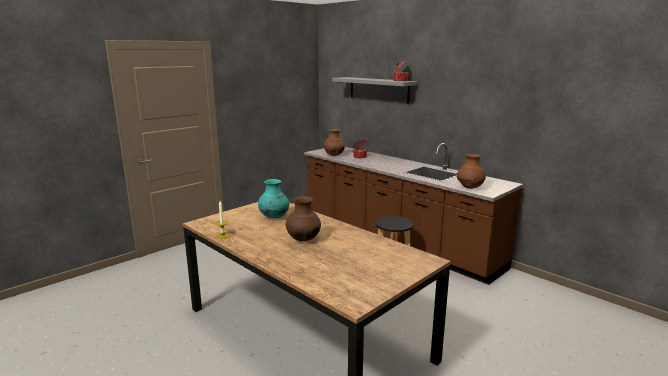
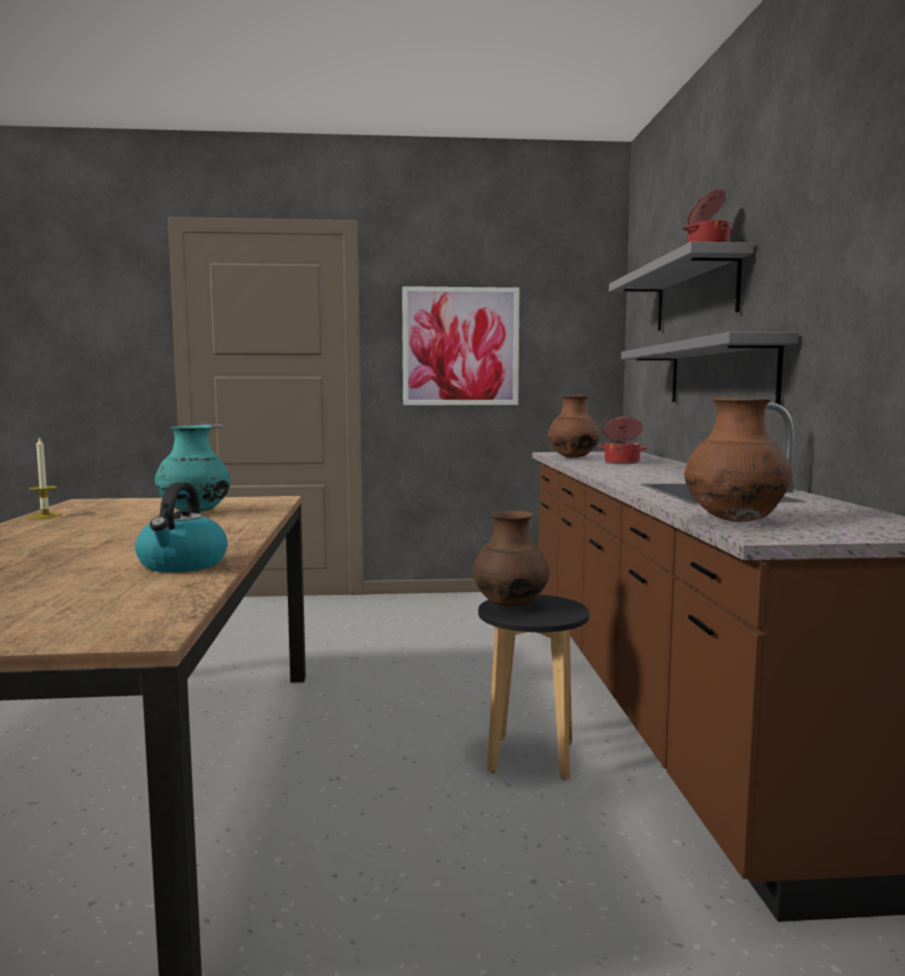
camera: 40 degrees right, 10 degrees down
(259, 103) = (460, 346): none -> picture
(303, 239) = (104, 541): brown vase -> brown vase (510, 605)
(363, 240) = (182, 565): none -> kettle
(397, 123) = (719, 373): none -> grey shelf

